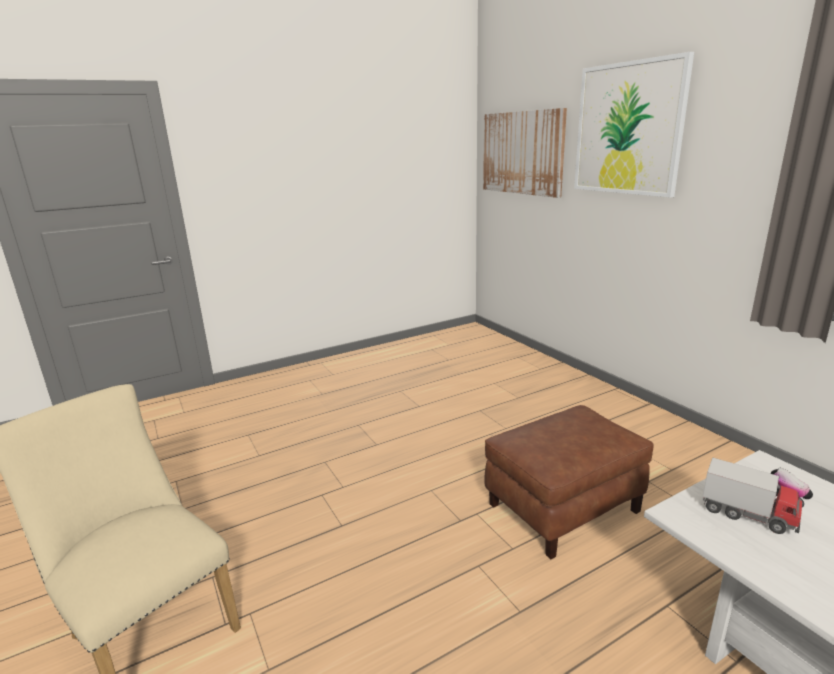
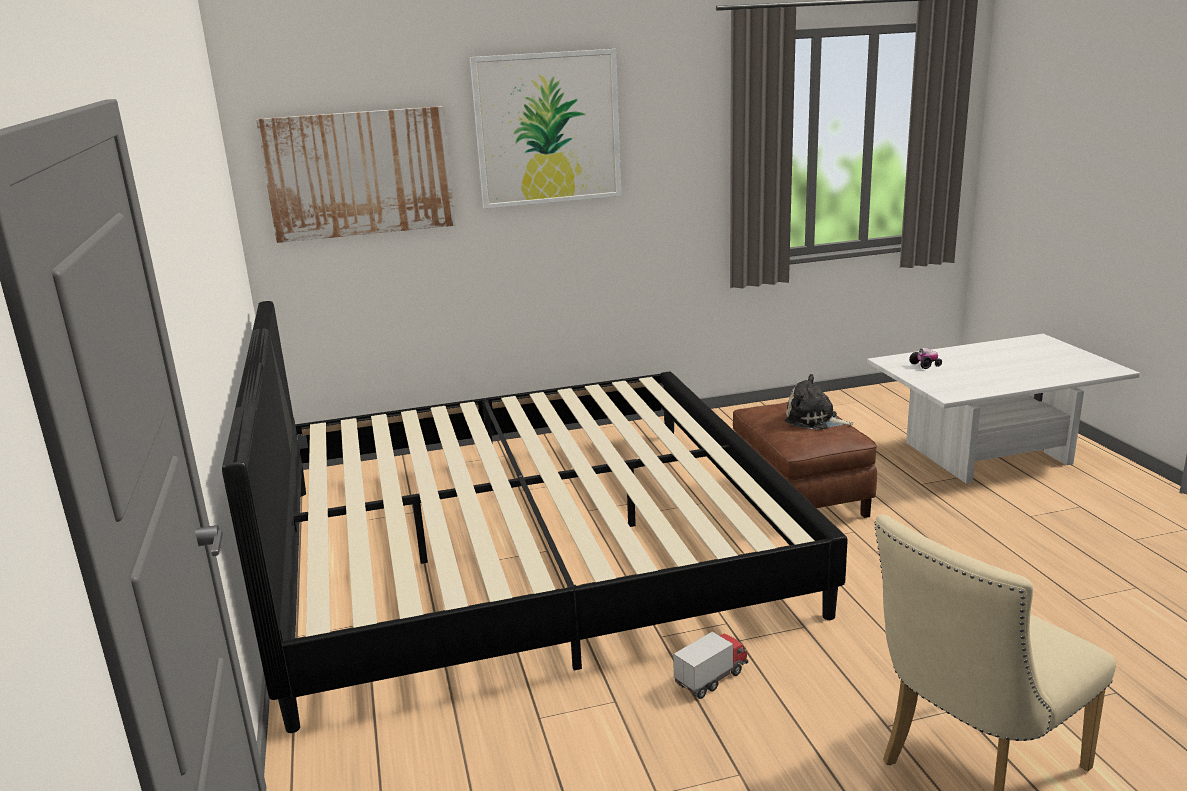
camera: 75 degrees left, 0 degrees up
(421, 398) = (525, 546): none -> bed
(575, 442) = (814, 420): none -> plush toy
(748, 515) = (947, 378): toy truck -> toy truck (711, 678)

